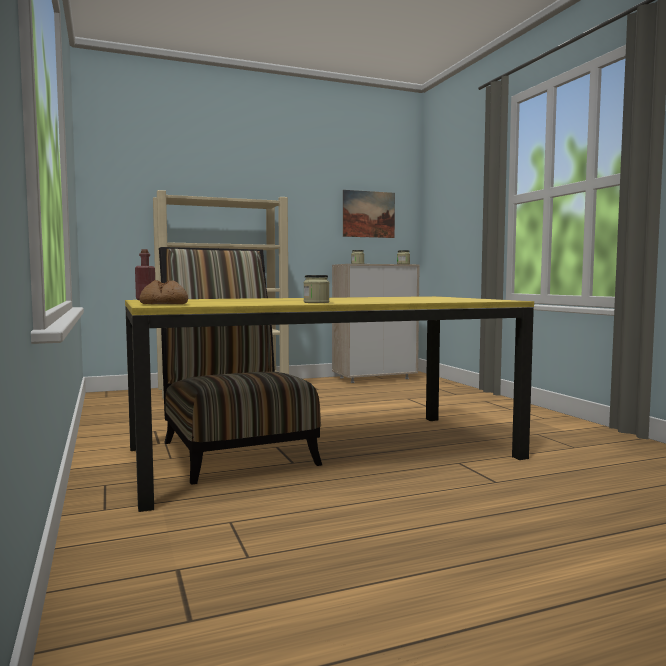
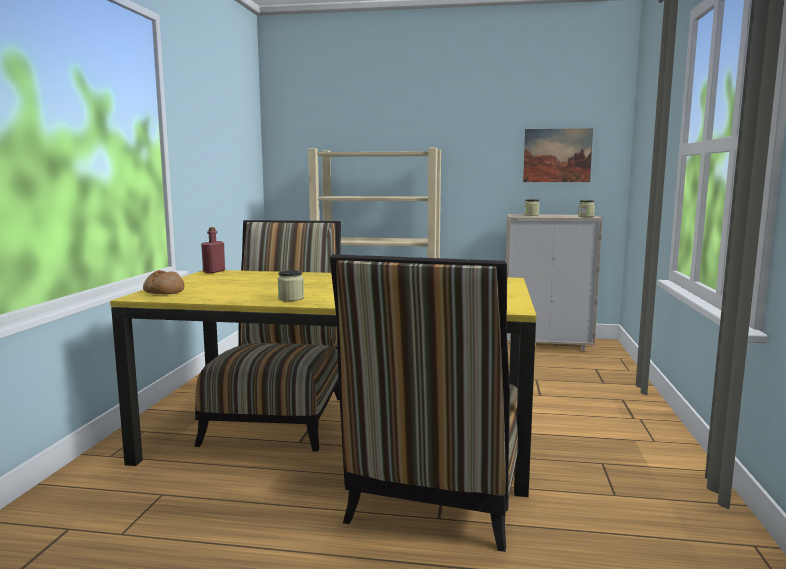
camera: 30 degrees right, 5 degrees up
(471, 471) = (437, 497): none -> chair

